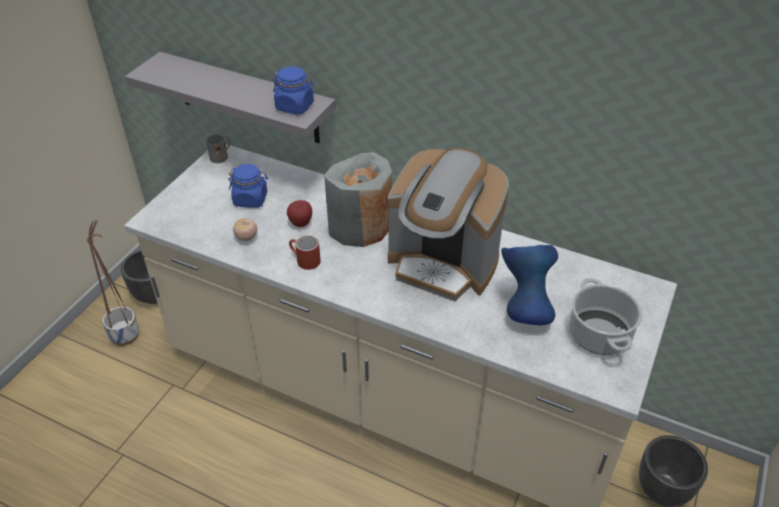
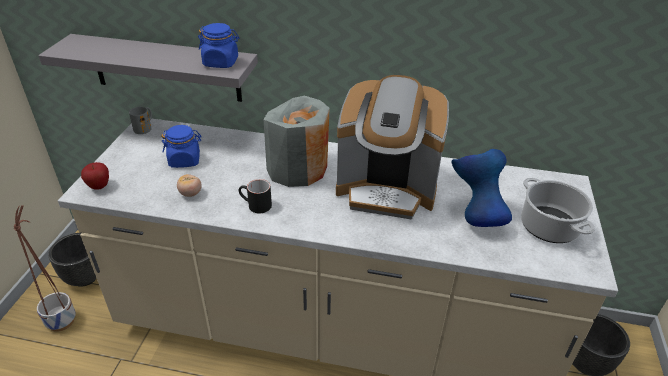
camera: 15 degrees left, 5 degrees down
(300, 224) = (241, 174): apple -> apple (99, 186)
(304, 260) = (255, 205): red mug -> black mug

